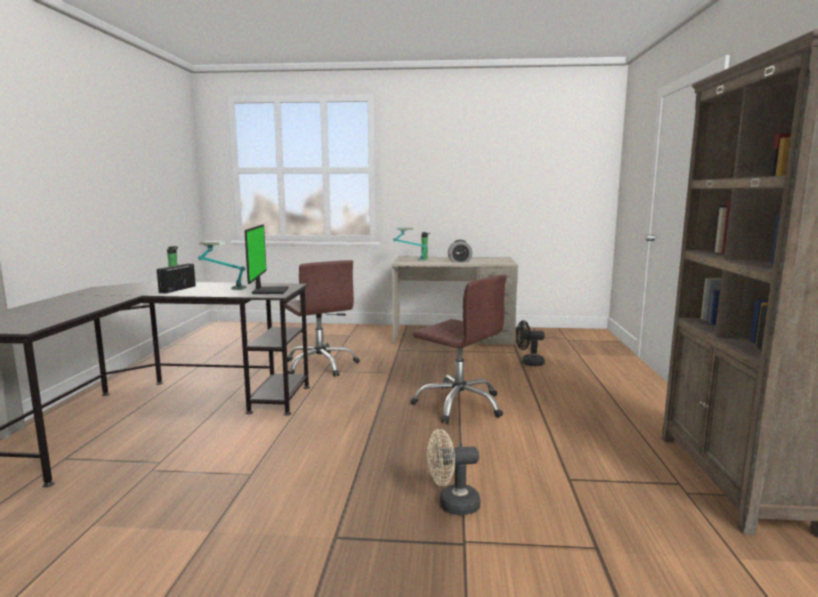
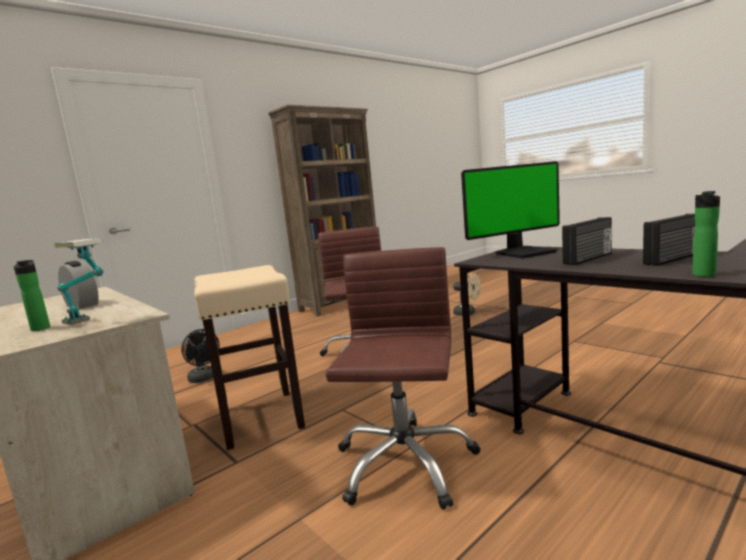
camera: 135 degrees left, 0 degrees up
(223, 288) = (589, 259): table lamp -> radio
(268, 291) = (524, 252): monitor -> monitor turned 150 degrees counterclockwise
(427, 360) = (261, 418): none -> beige stool

